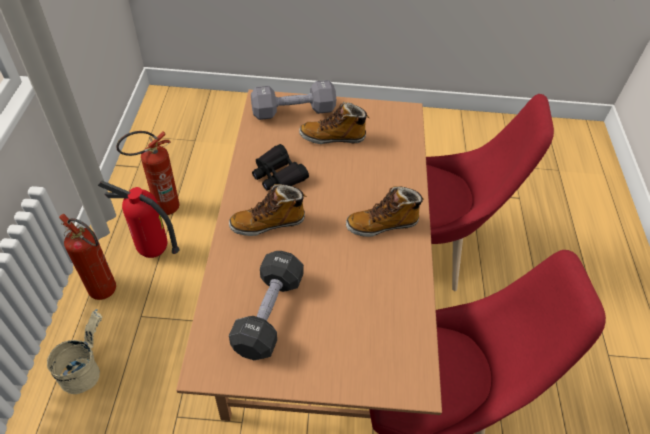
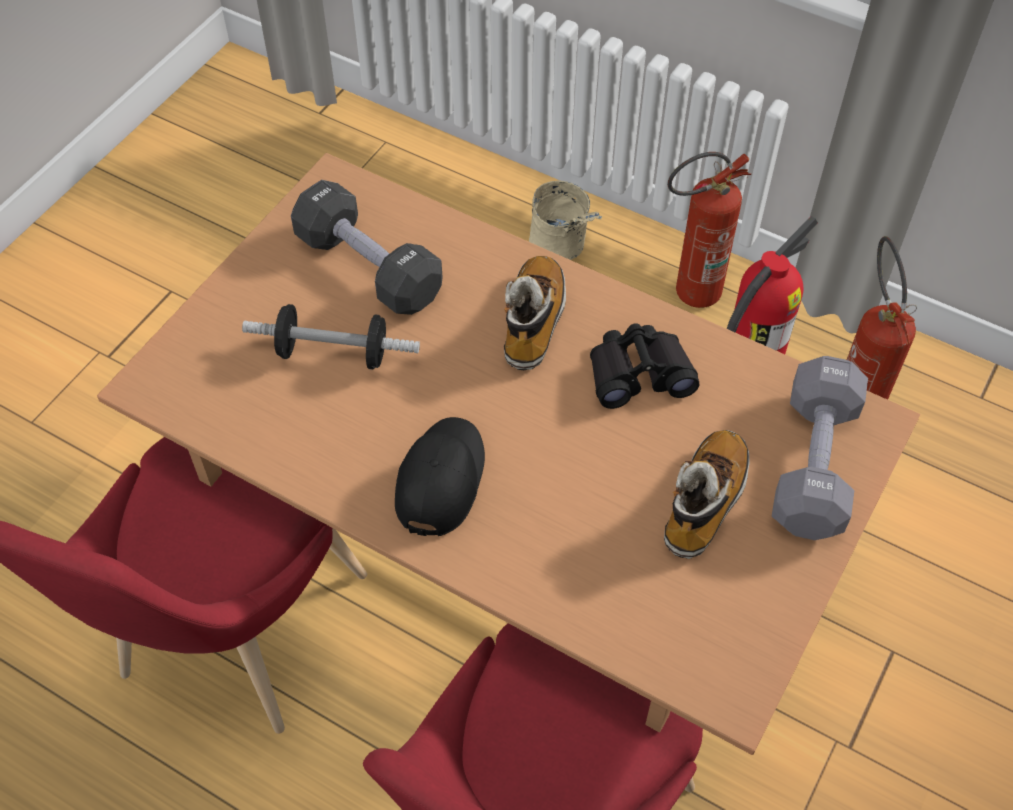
camera: 120 degrees right, 5 degrees up
(338, 301) = (333, 353): none -> dumbbell
(382, 224) = (440, 480): boot -> black cap

